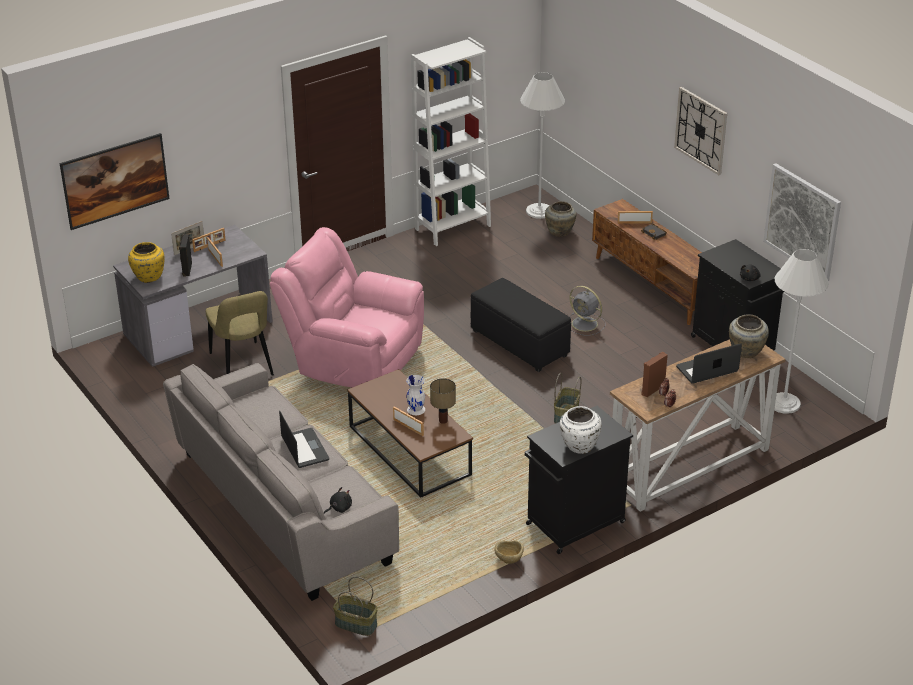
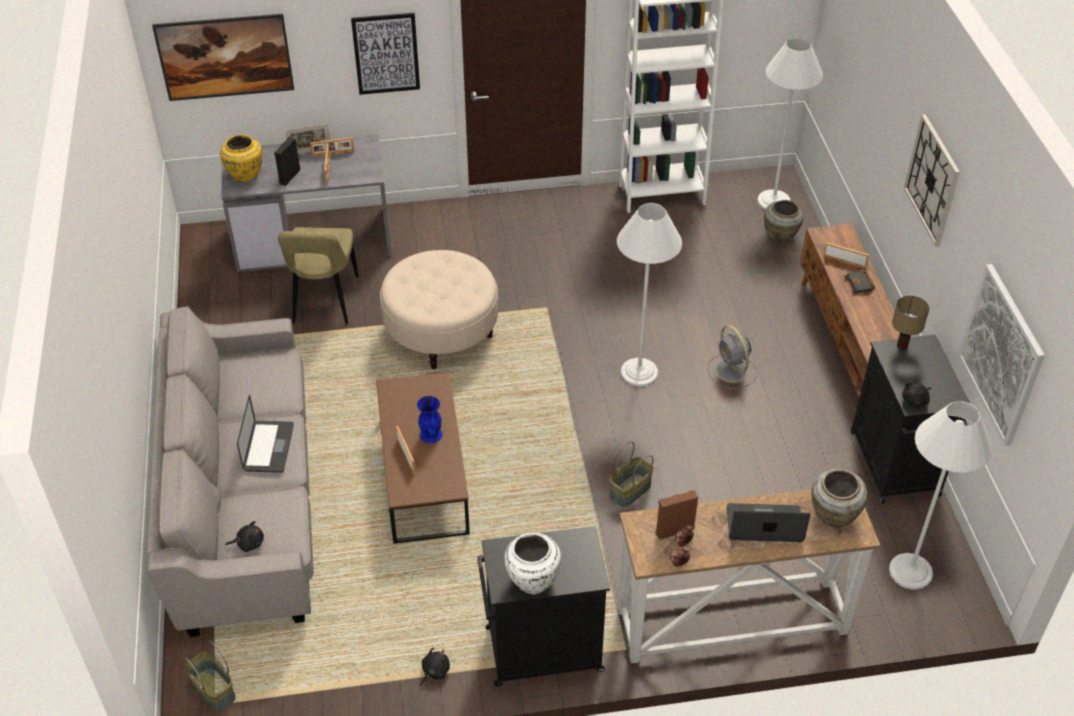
camera: 25 degrees right, 10 degrees up
(238, 151) = (386, 53): none -> picture
(352, 360) = (441, 333): pink armchair -> beige ottoman
(416, 409) = (431, 434): white vase -> blue vase
(443, 421) = (449, 461): table lamp -> table lamp (901, 346)
(509, 560) = (434, 671): beige bowl -> black plush toy
(520, 343) = (639, 372): black ottoman -> white floor lamp

